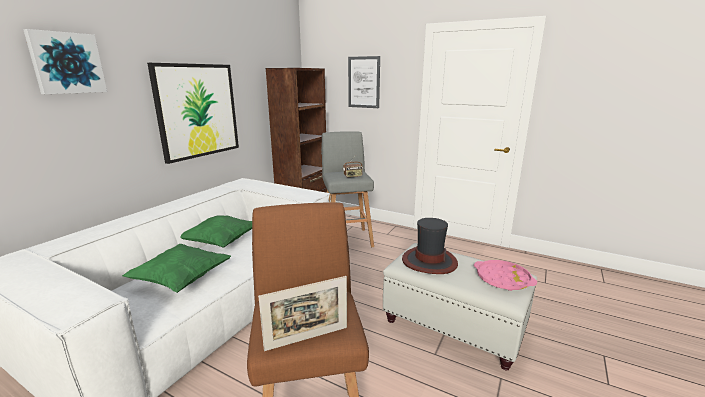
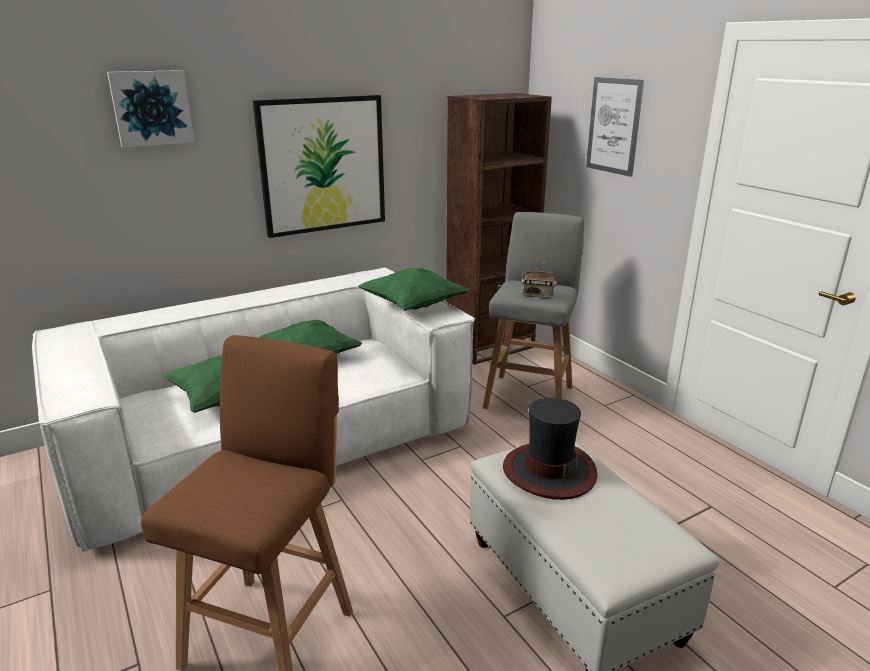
camera: 30 degrees right, 5 degrees up
(286, 193) = (413, 306): none -> green pillow
(307, 338) = (208, 511): picture frame -> none
(503, 279) = (639, 540): pink tray -> none

